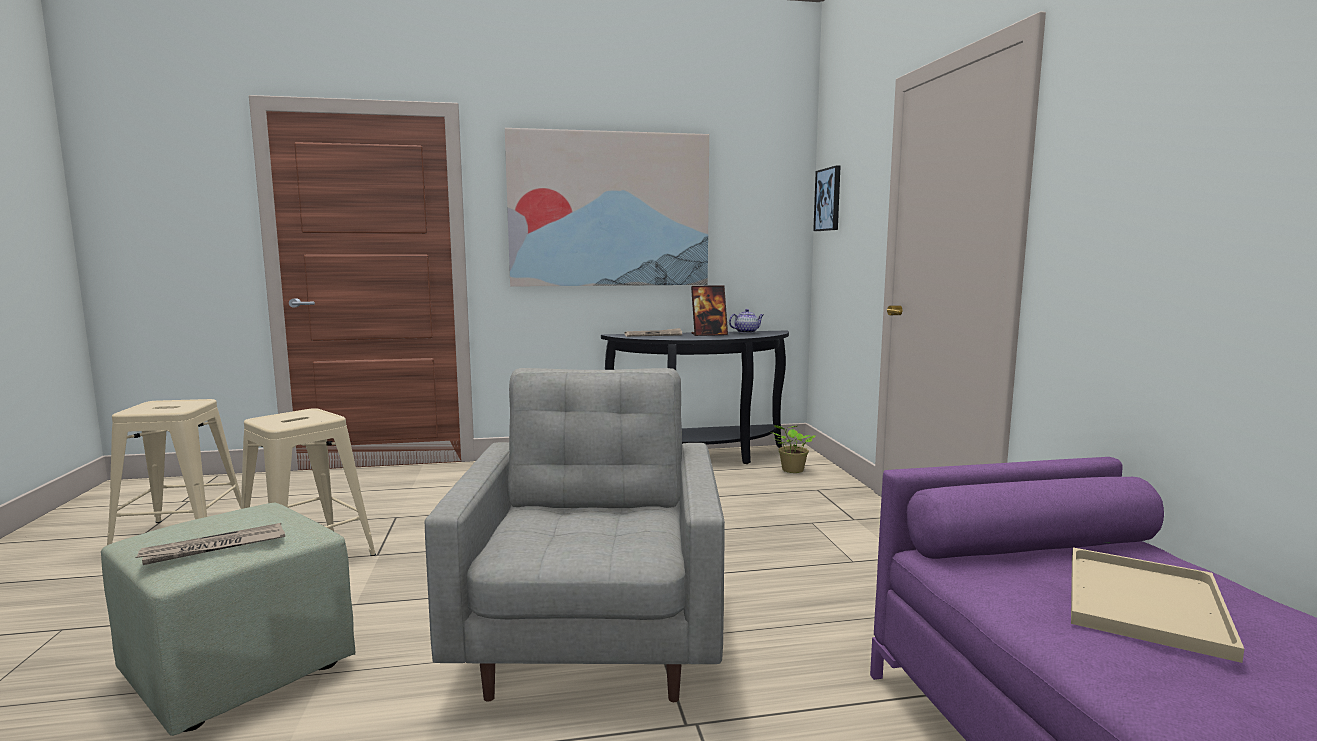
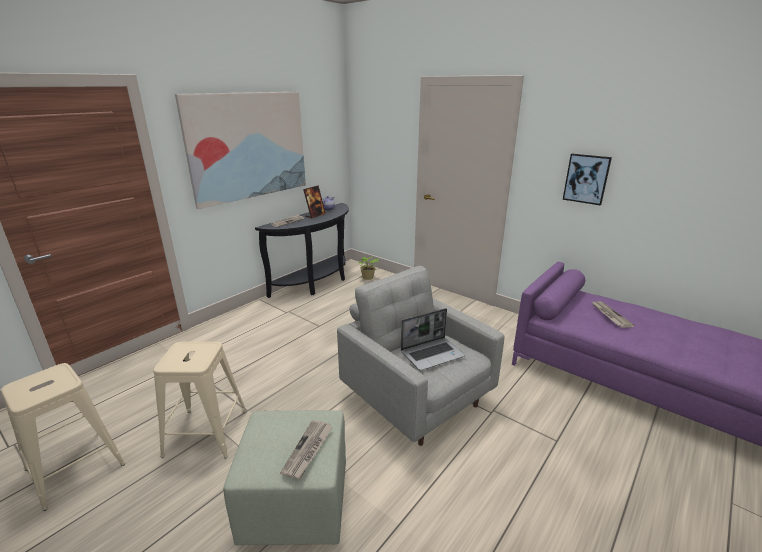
camera: 40 degrees left, 15 degrees up
(586, 525) = (432, 354): none -> laptop
(828, 199) = (362, 129): picture -> picture (586, 179)
(1141, 600) = (609, 315): beige tray -> newspaper

